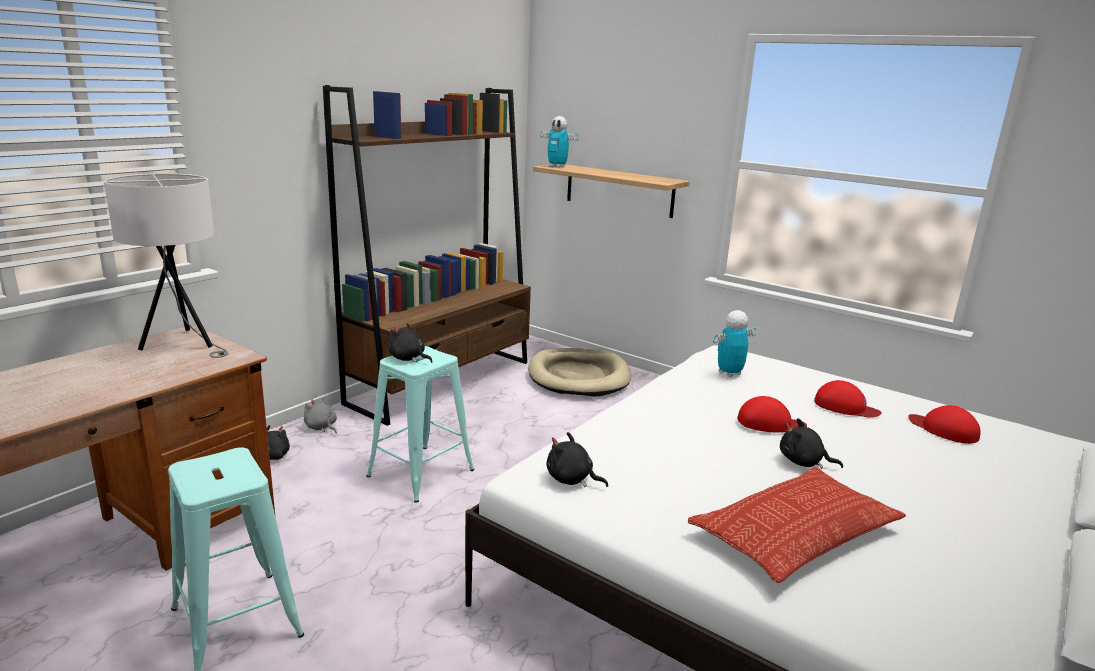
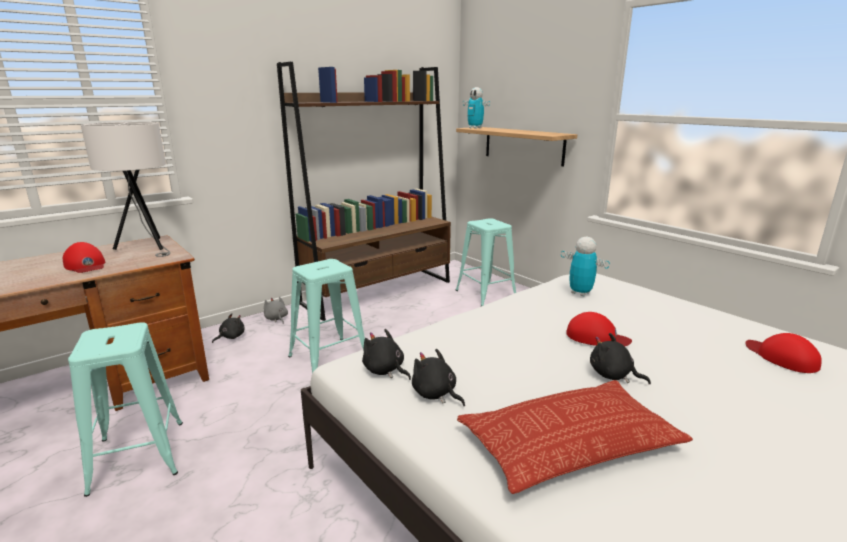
camera: 15 degrees right, 0 degrees up
(408, 358) = (314, 267): black plush toy -> black plush toy (435, 394)
(578, 376) = (485, 294): beige dog bed -> turquoise stool
(729, 373) = (580, 293): toy robot -> toy robot turned 60 degrees clockwise
(845, 407) = (681, 328): red cap -> red cap (85, 265)

